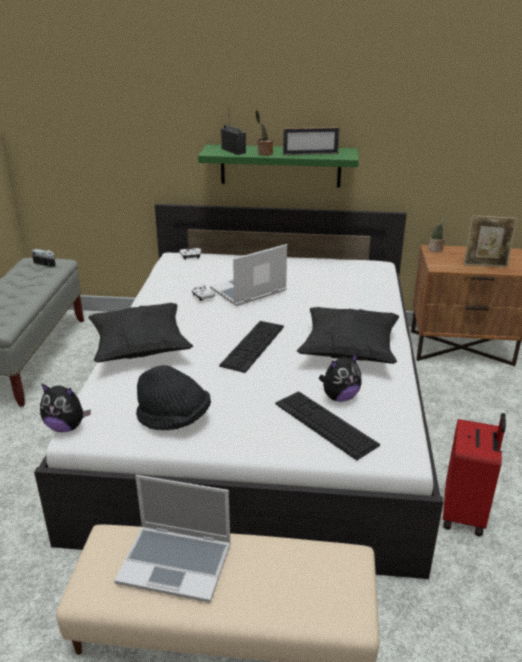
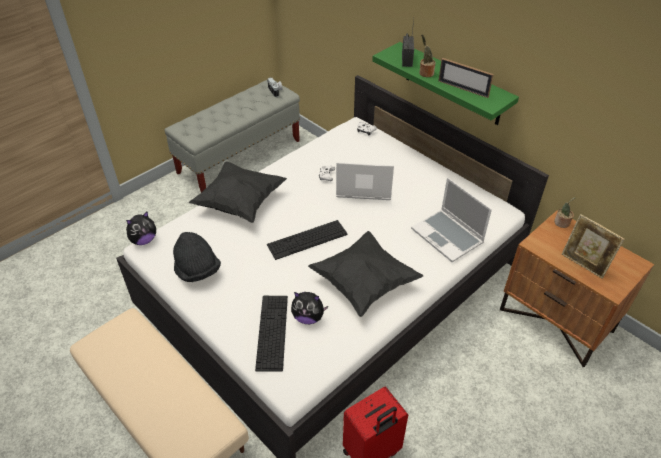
camera: 40 degrees right, 15 degrees up
(66, 427) = (144, 240): plush toy -> plush toy turned 90 degrees counterclockwise
(177, 563) = (139, 360): laptop -> laptop (448, 236)

